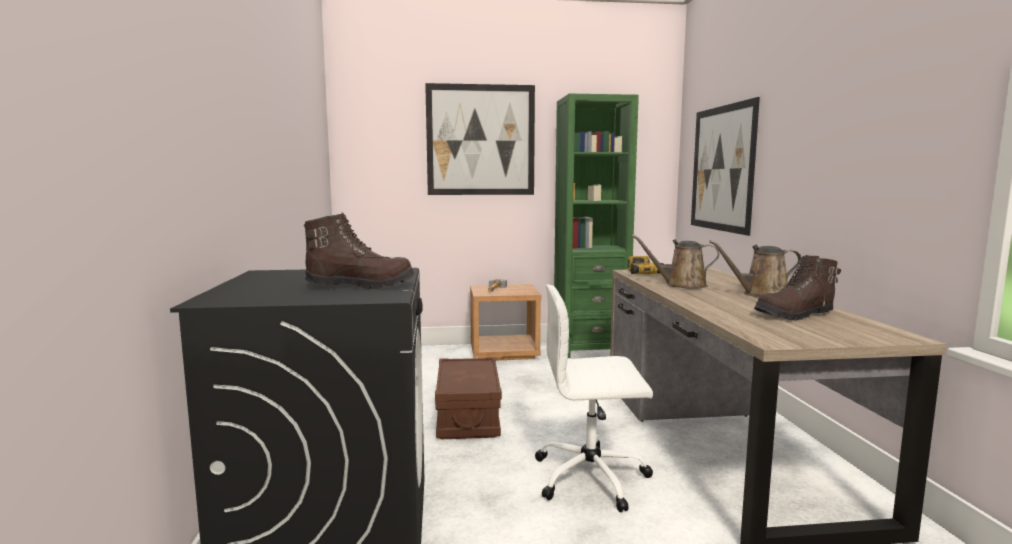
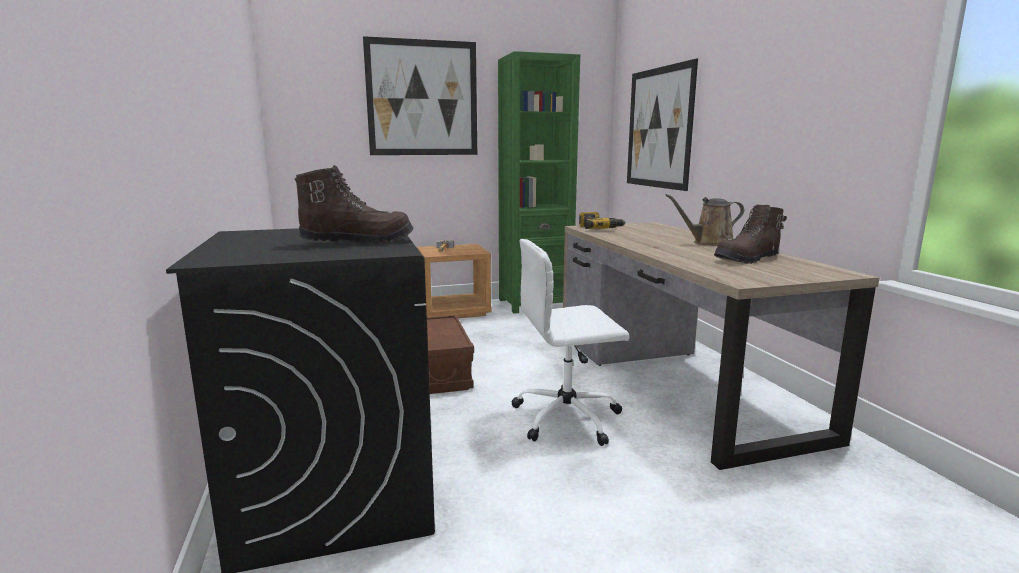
camera: 10 degrees left, 5 degrees up
(681, 285) = (635, 237): brown watering can -> none

